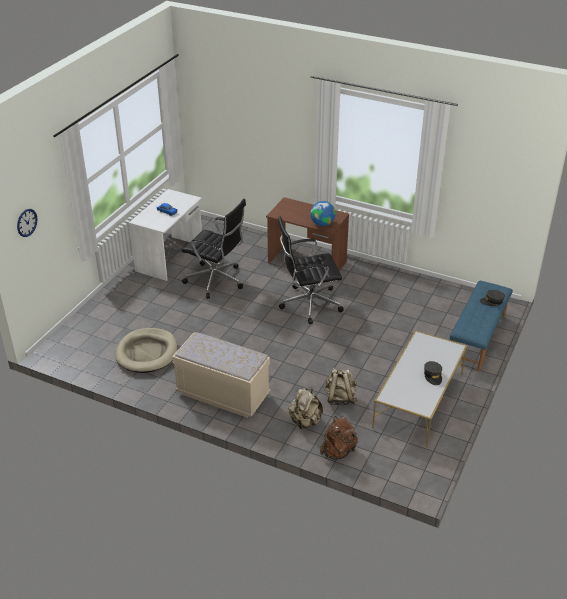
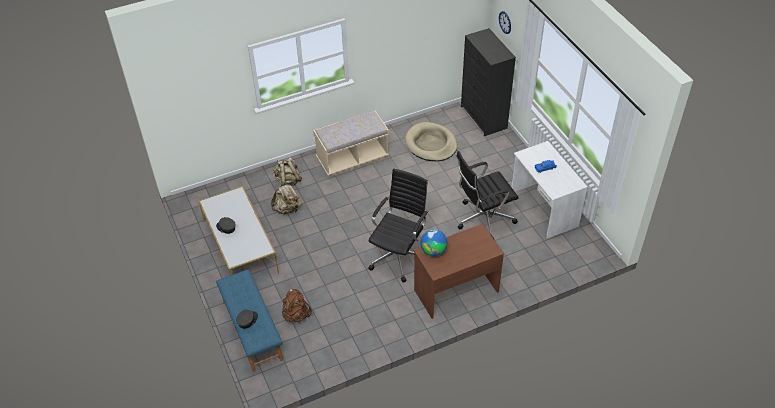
camera: 130 degrees right, 10 degrees up
(71, 338) = (484, 117): none -> black dresser
(337, 452) = (249, 180): brown backpack -> brown backpack (296, 315)

